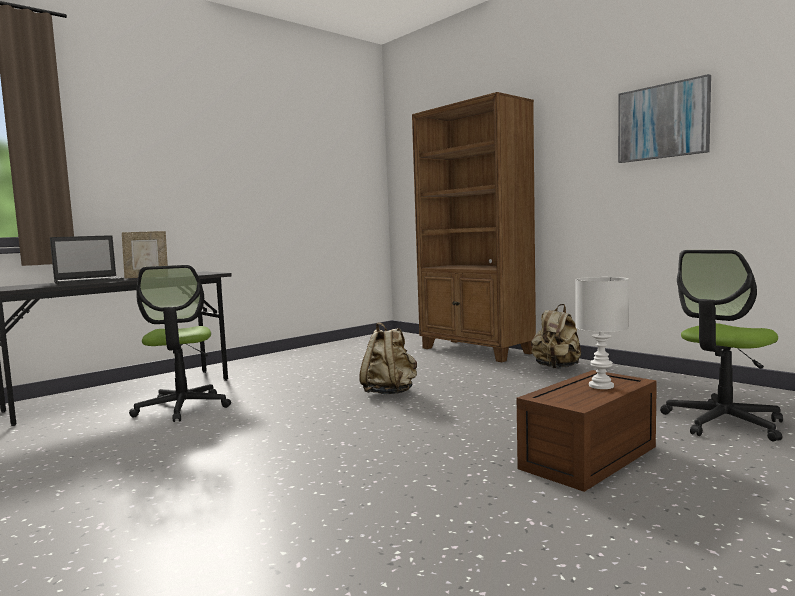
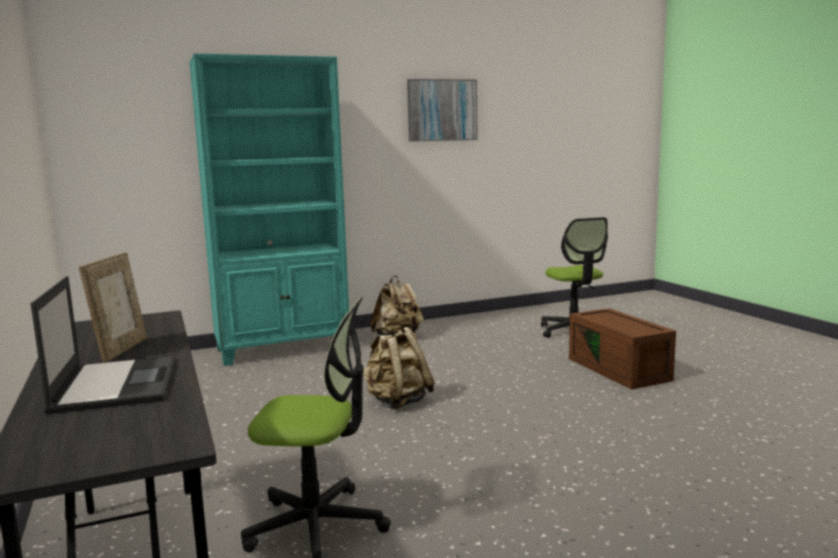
camera: 70 degrees left, 5 degrees up
(476, 351) = (283, 348): brown bookcase -> turquoise bookcase
(600, 385) = (615, 318): white table lamp -> none

